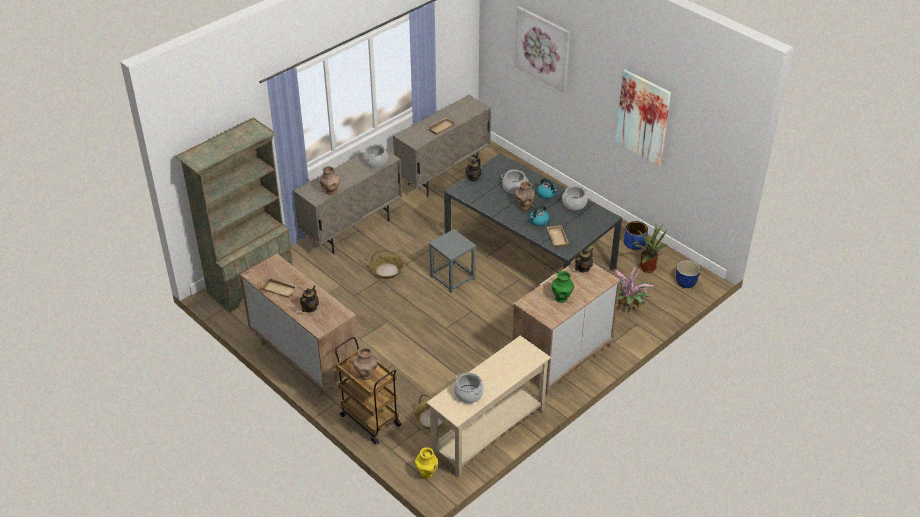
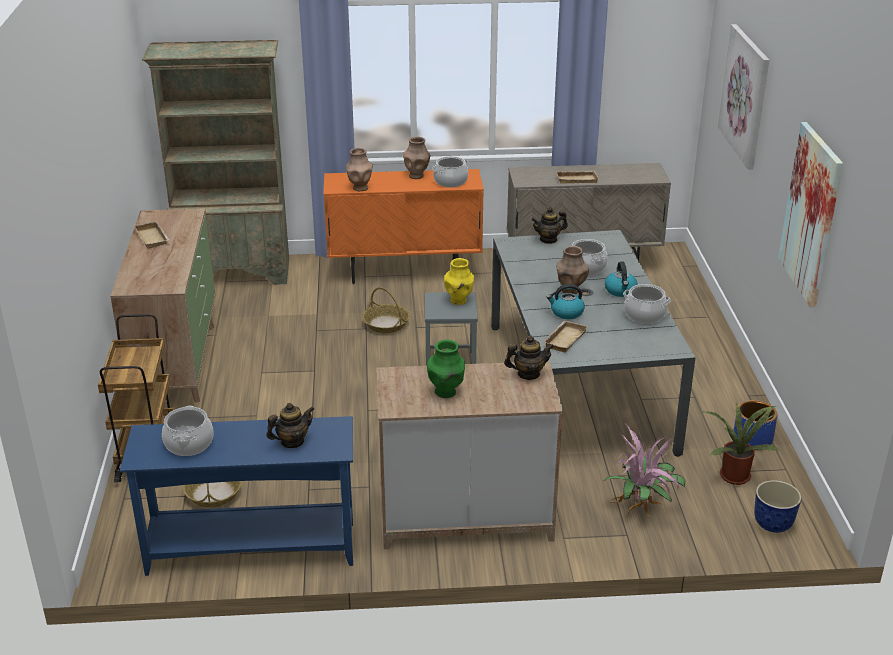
camera: 40 degrees right, 10 degrees down
(310, 308) = (151, 266): teapot -> teapot (292, 442)
(352, 230) = (405, 272): beige cabinet -> orange cabinet
(366, 375) = (129, 369): brown vase -> brown vase (416, 176)
(426, 473) = (119, 548): yellow vase -> yellow vase (459, 301)
(488, 433) = (250, 548): beige console table -> blue console table

